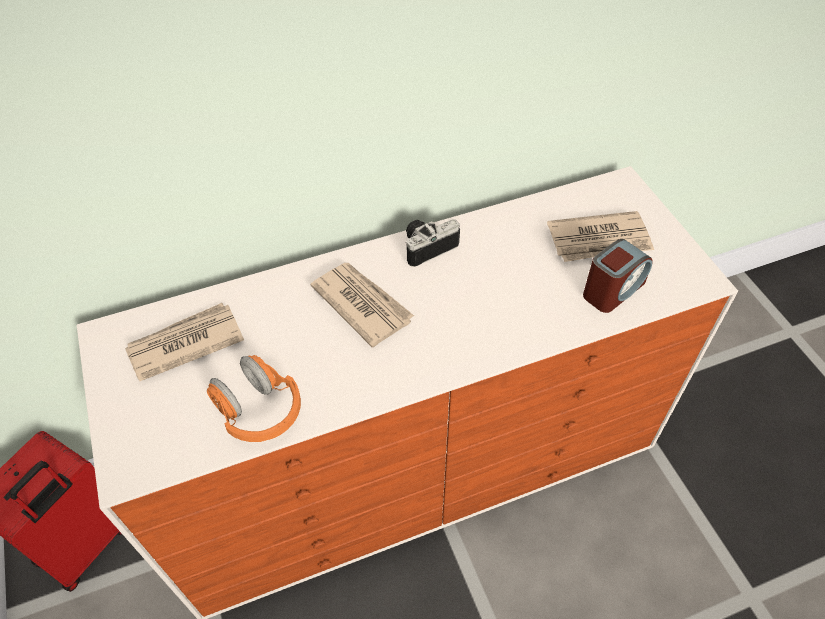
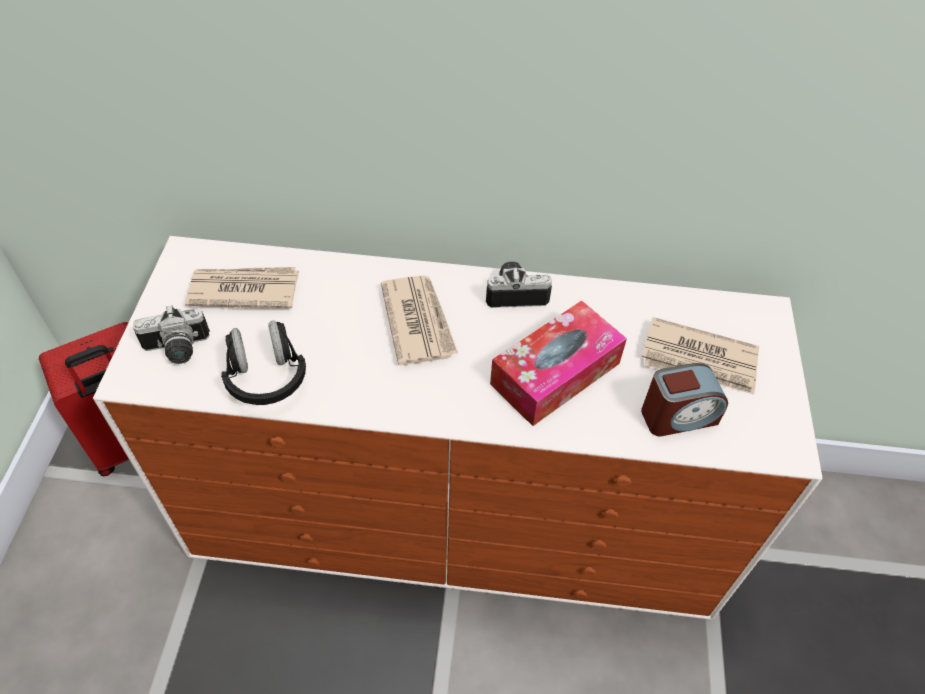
camera: 25 degrees right, 0 degrees up
(156, 425) = (177, 350): none -> camera
(259, 411) = (266, 377): orange headphones -> black headphones
(501, 298) = (555, 373): none -> tissue box

